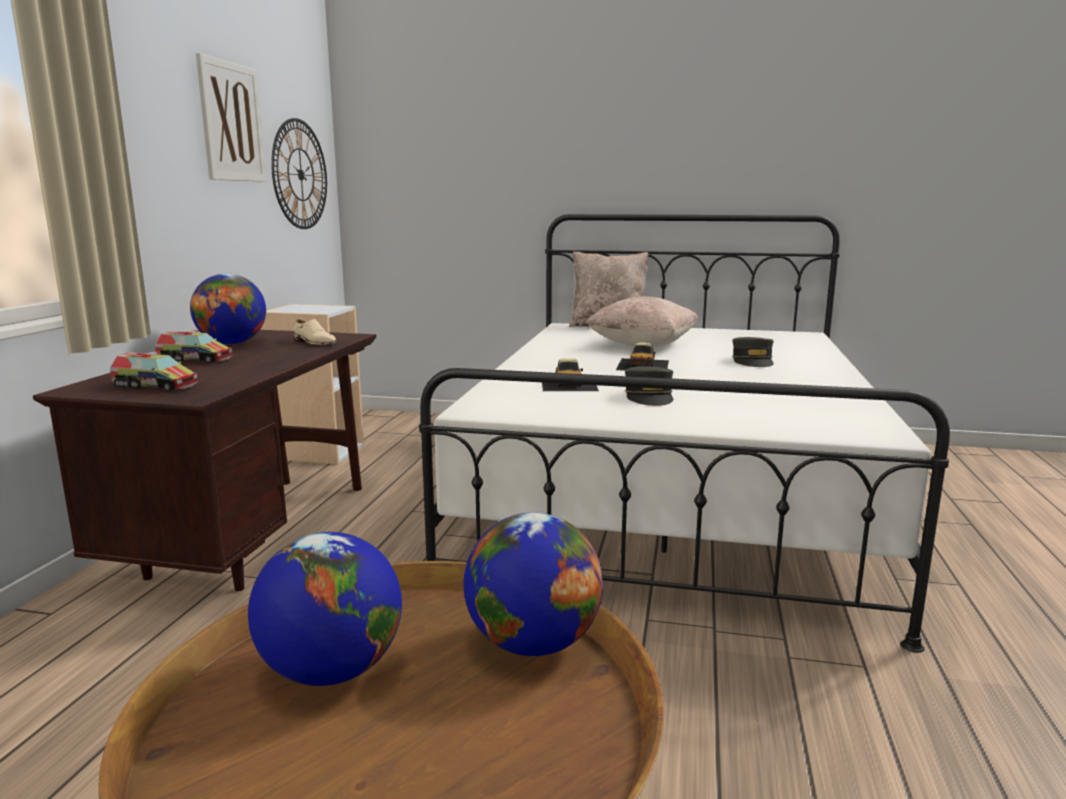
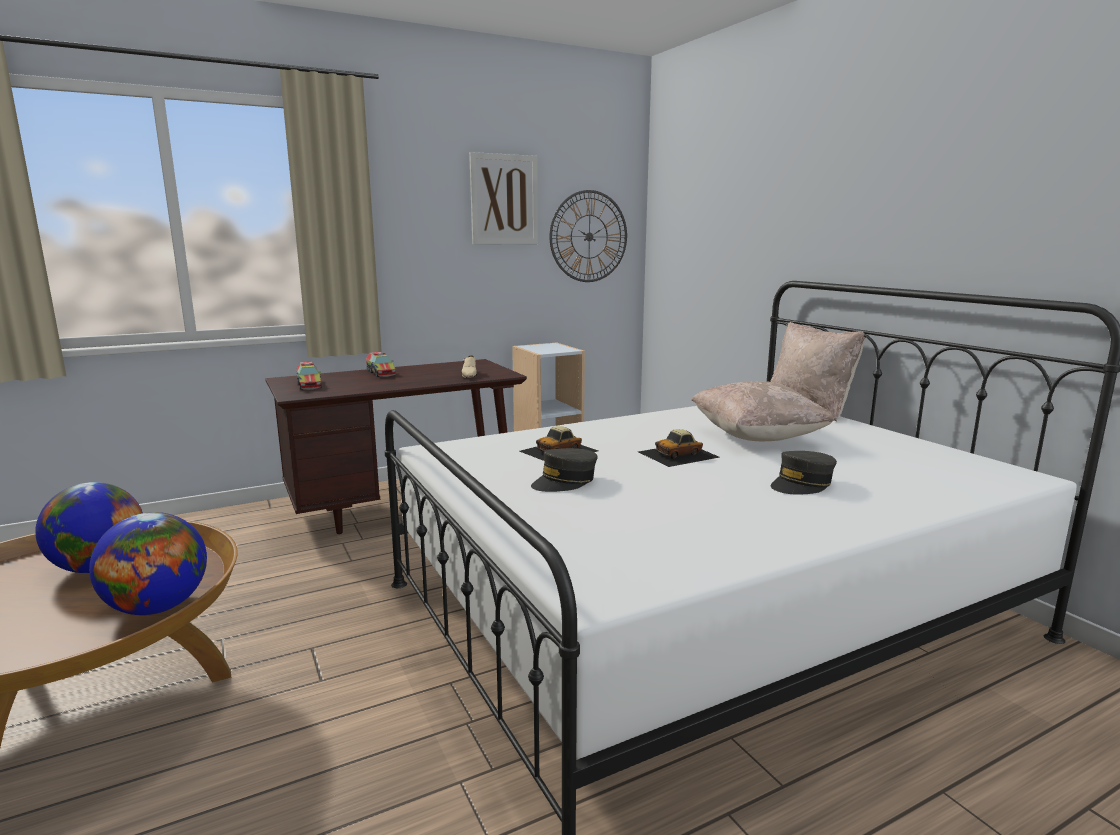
camera: 50 degrees right, 0 degrees up
(232, 343) = (434, 366): globe -> none

